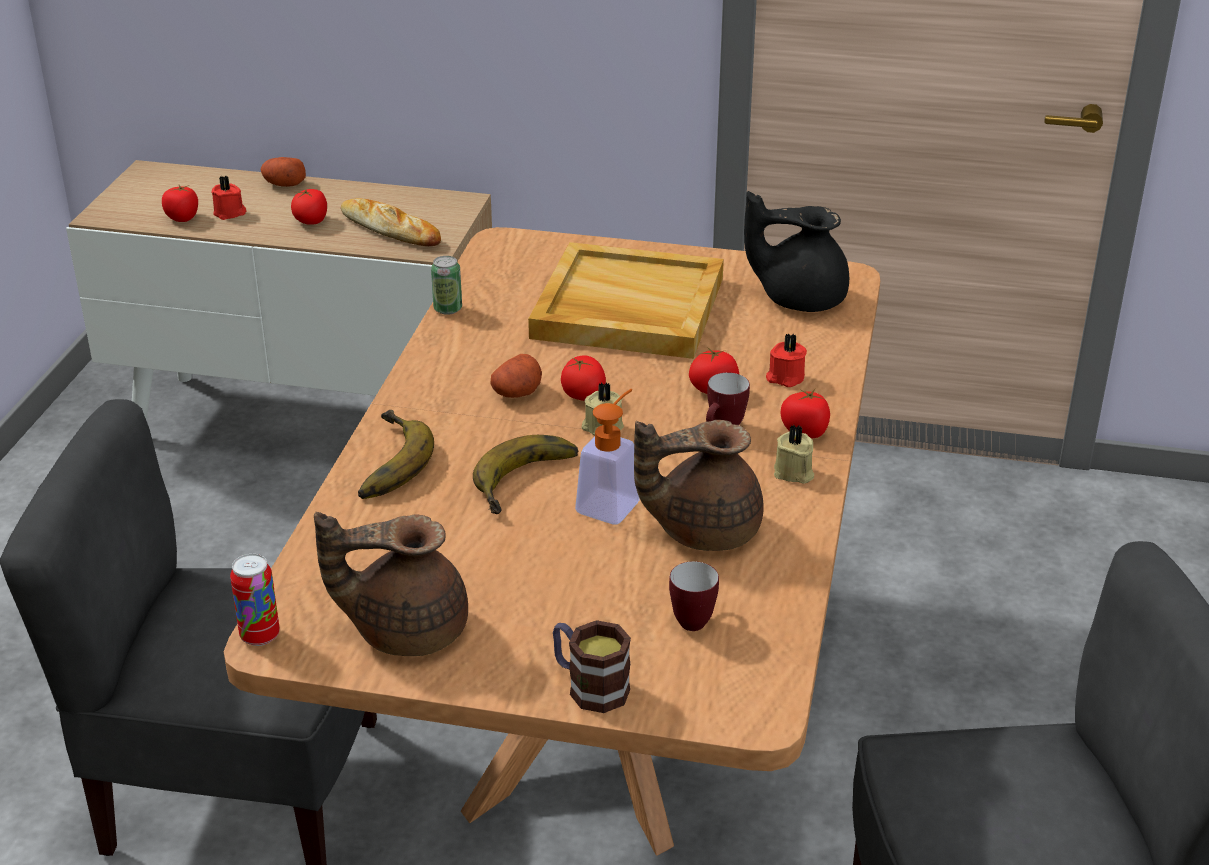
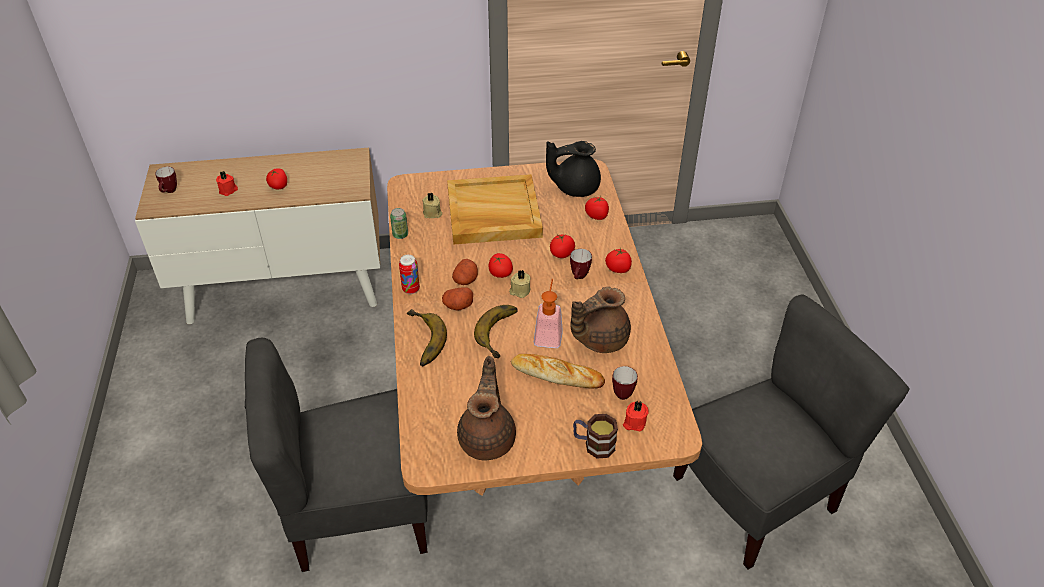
camera: 20 degrees left, 10 degrees up
(141, 199) = (169, 192): none -> mug
(182, 218) = (202, 199): tomato -> tomato (597, 216)
(260, 636) = (417, 463): can -> can (411, 289)
(283, 184) = (248, 164): potato -> potato (458, 305)
(390, 229) = (327, 182): bread -> bread (557, 374)
(405, 629) = (488, 438): brown teapot -> brown teapot turned 120 degrees clockwise
(785, 378) = (592, 238): red candle -> red candle (634, 423)
(793, 473) = (625, 295): beige candle -> beige candle (432, 213)

